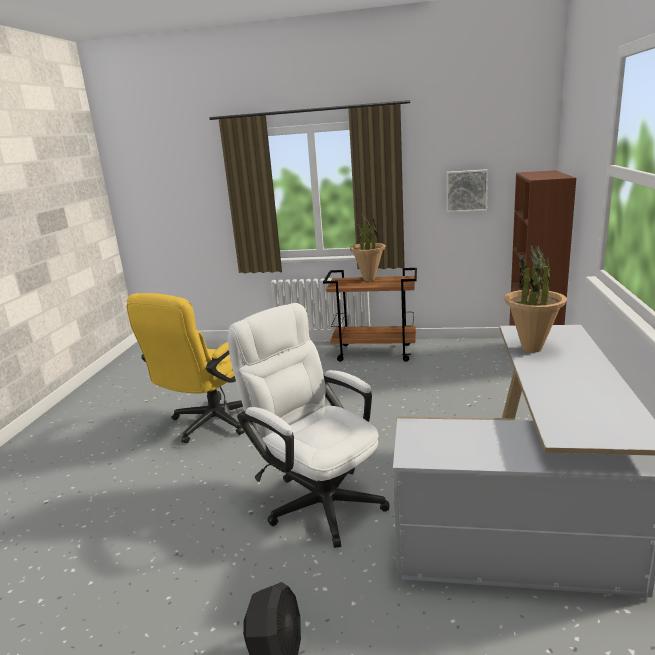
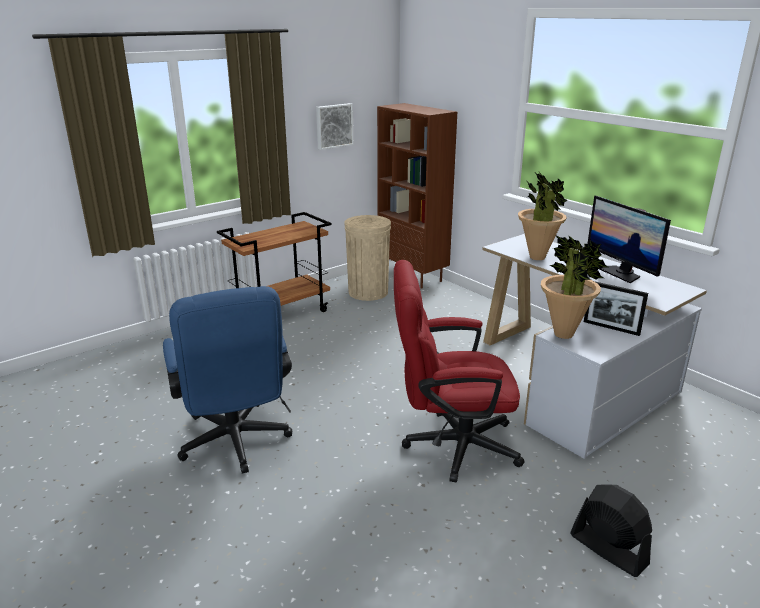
camera: 50 degrees left, 5 degrees up
(209, 424) = (236, 444): yellow office chair -> blue office chair
(317, 498) = (450, 445): white office chair -> red office chair
(369, 279) = (268, 233): potted plant -> potted plant (564, 334)
(467, 357) = (368, 292): none -> beige trash can
(486, 444) = (611, 328): none -> picture frame
(595, 392) = (621, 273): none -> monitor

